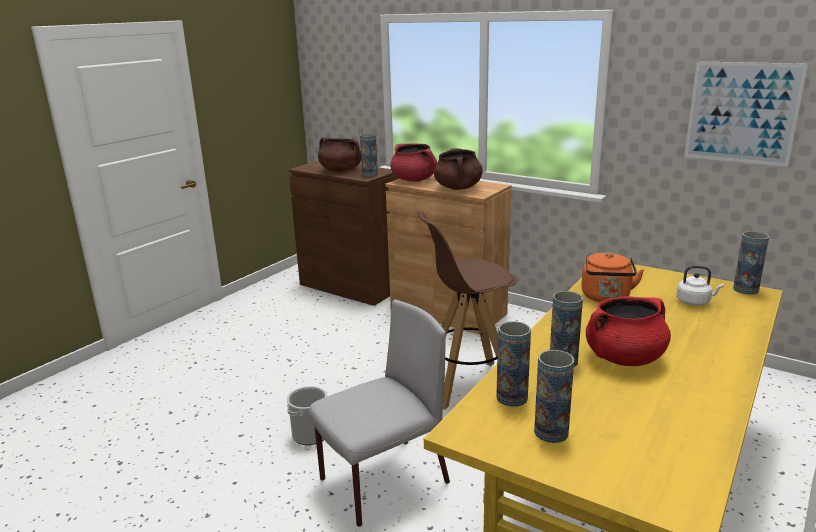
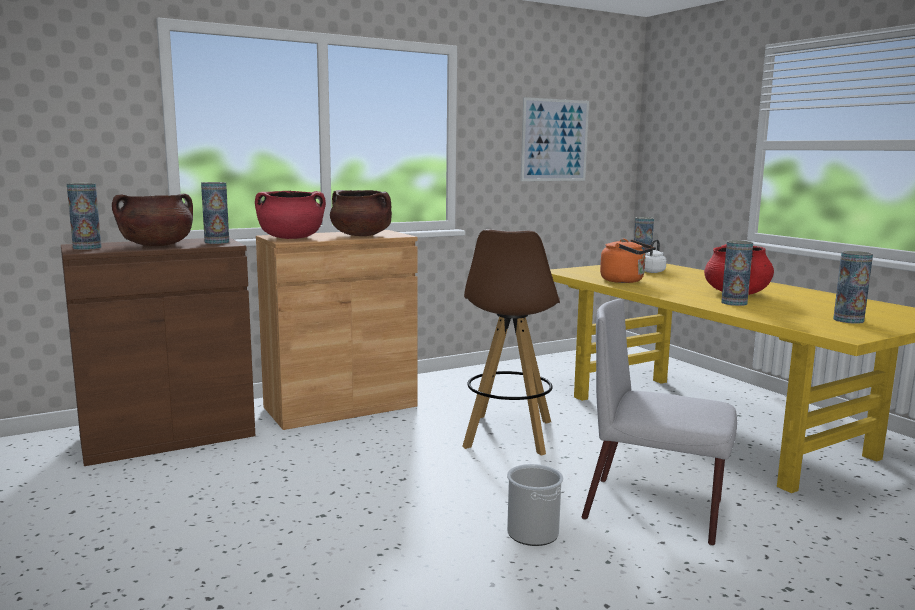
camera: 65 degrees left, 10 degrees down
(382, 482) = (655, 510): grey chair -> grey chair turned 60 degrees counterclockwise
(512, 397) = (792, 319): vase -> vase (87, 248)

